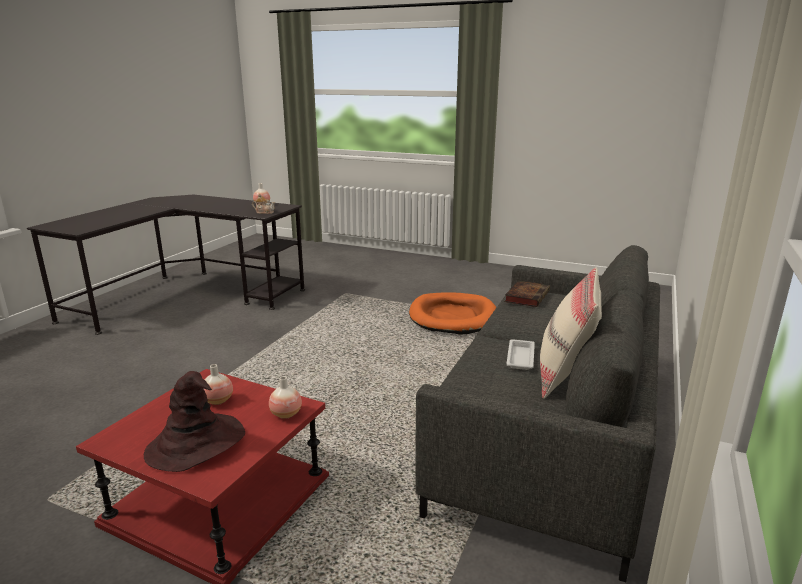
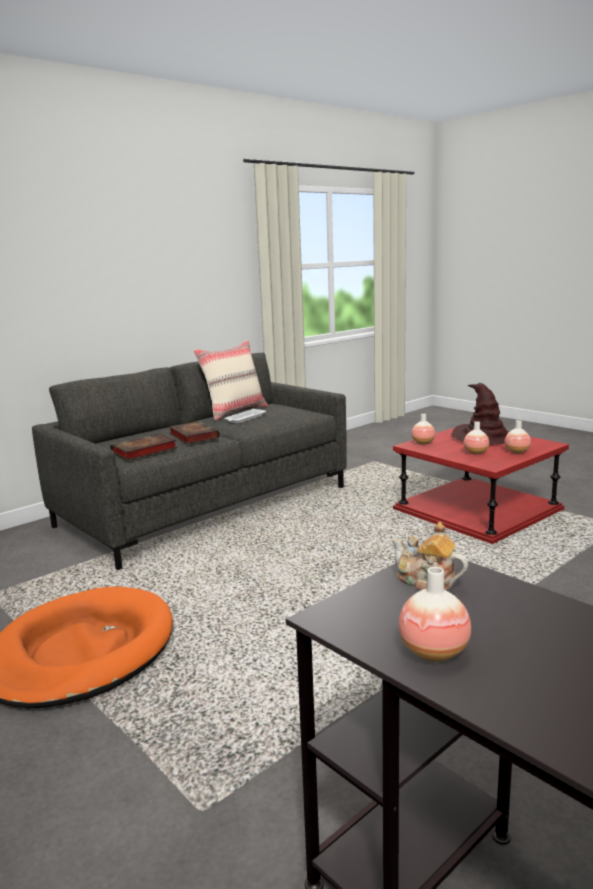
camera: 155 degrees left, 5 degrees down
(164, 411) = (517, 451): none -> vase
(523, 319) = (192, 436): none -> book

